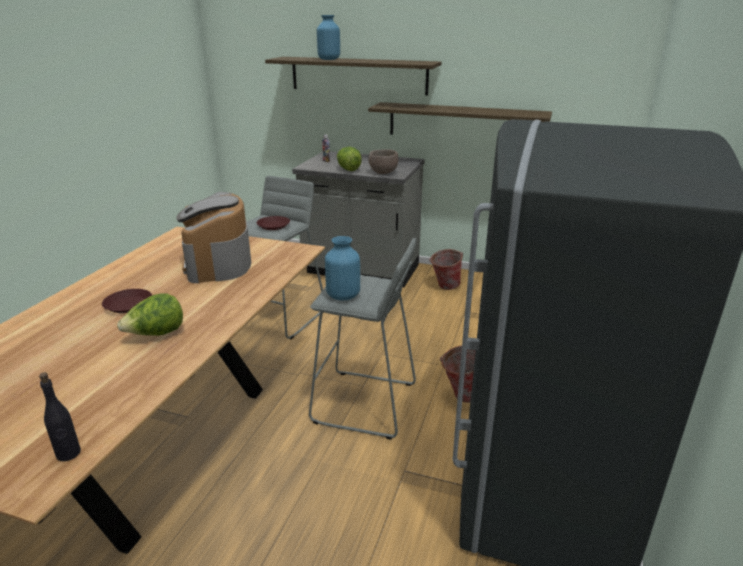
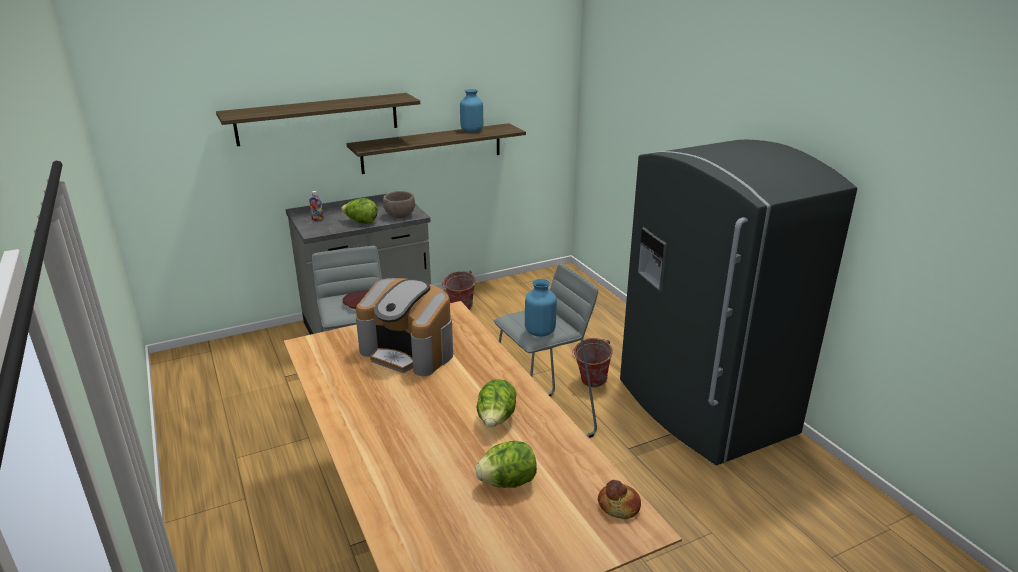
camera: 45 degrees left, 0 degrees up
(63, 379) = (508, 482): none -> lettuce
(68, 454) = (619, 505): black bottle -> bread
(129, 304) = (420, 416): brown plate -> none
(329, 59) = (294, 108): blue vase -> blue vase (472, 131)

